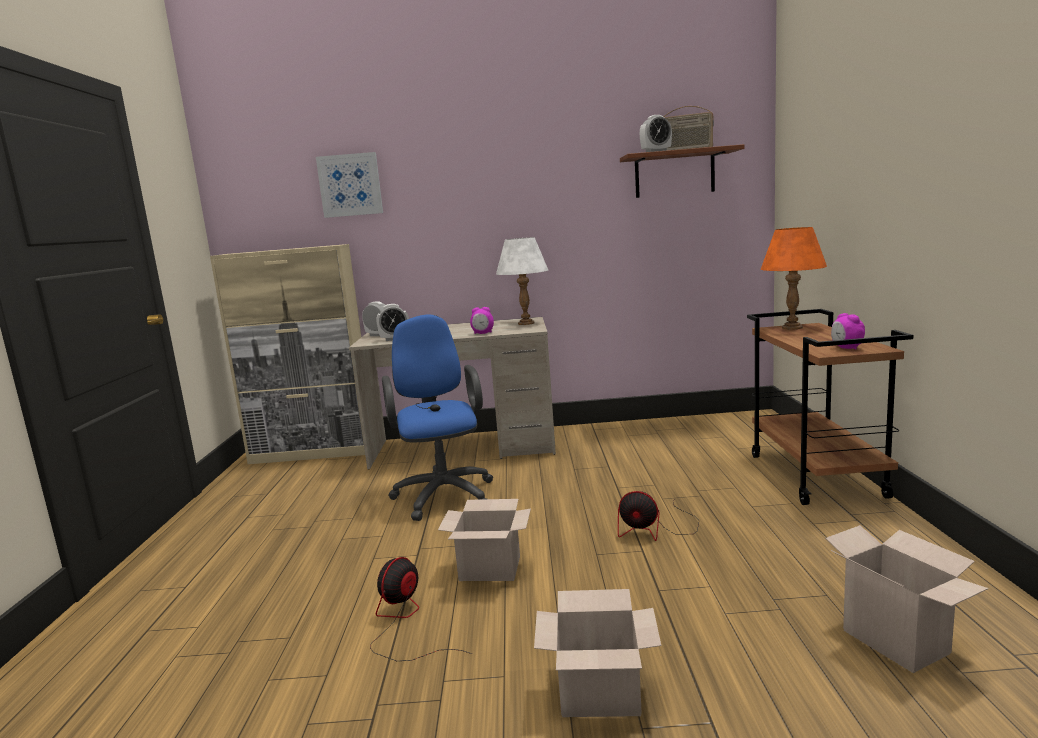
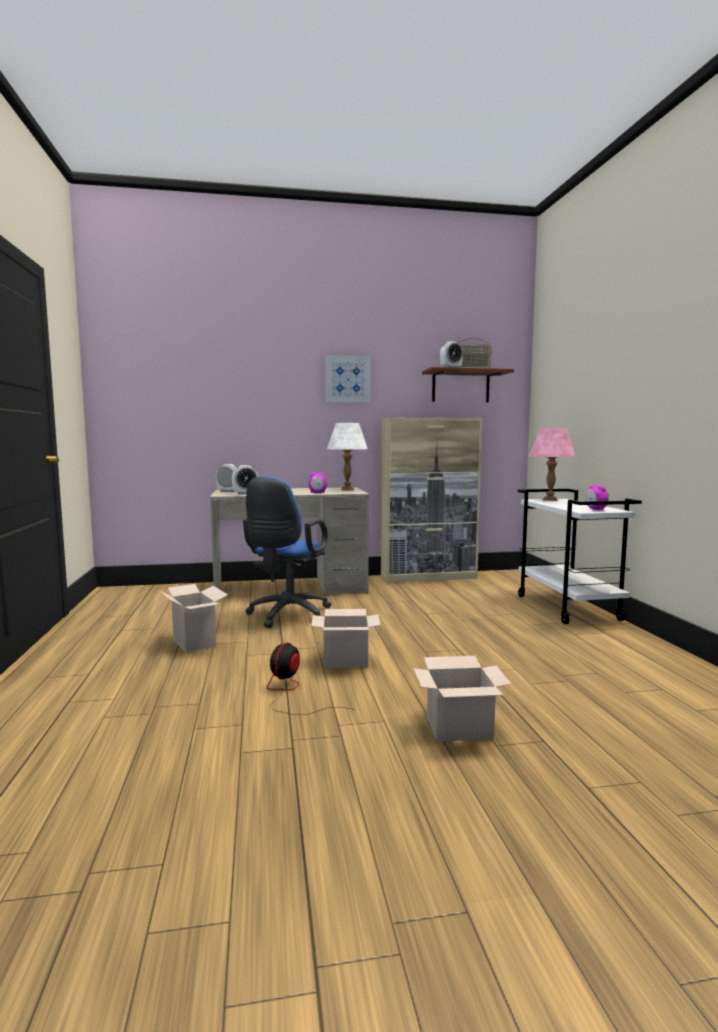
camera: 10 degrees left, 5 degrees down
(314, 453) = (160, 589): beige cabinet -> beige cabinet (429, 577)
(350, 185) = (211, 371): picture -> picture (347, 379)
(443, 493) = (287, 616): blue office chair -> blue office chair turned 135 degrees counterclockwise
(655, 529) = (463, 637): fan -> none
(792, 327) = (550, 500): orange table lamp -> pink table lamp
(817, 476) = (568, 608): brown cart -> white cart
(899, 642) = (652, 696): cardboard box -> cardboard box (196, 643)

